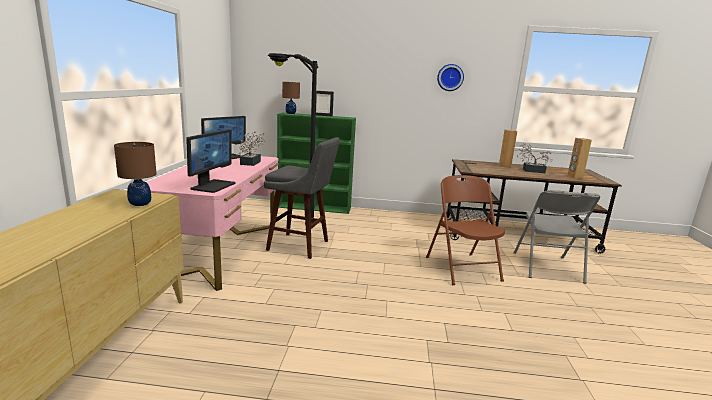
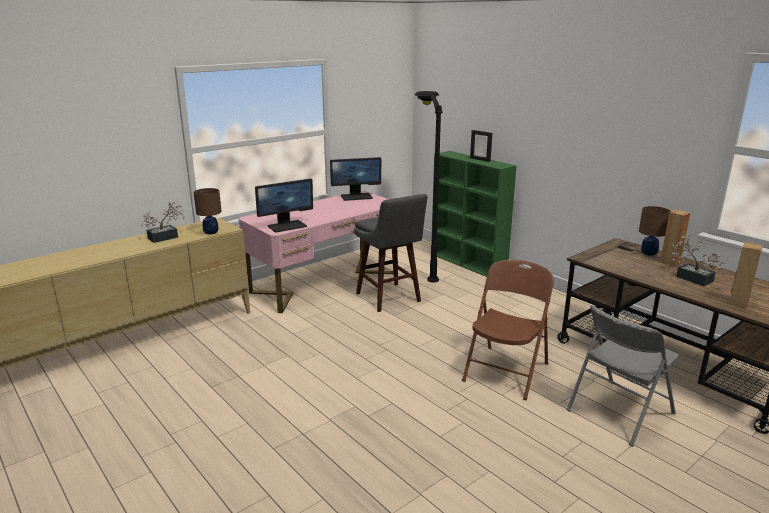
camera: 45 degrees right, 5 degrees up
(252, 162) = (365, 206): potted plant -> potted plant (166, 237)
(290, 113) = (451, 153): brown table lamp -> brown table lamp (648, 253)
(450, 77) = (629, 124): wall clock -> none

